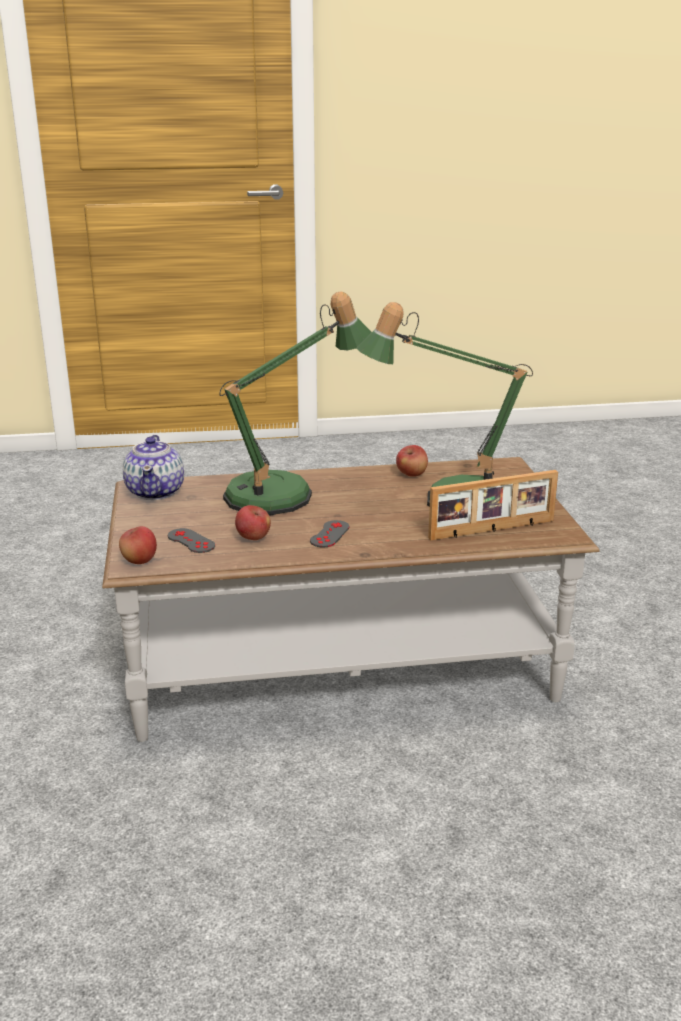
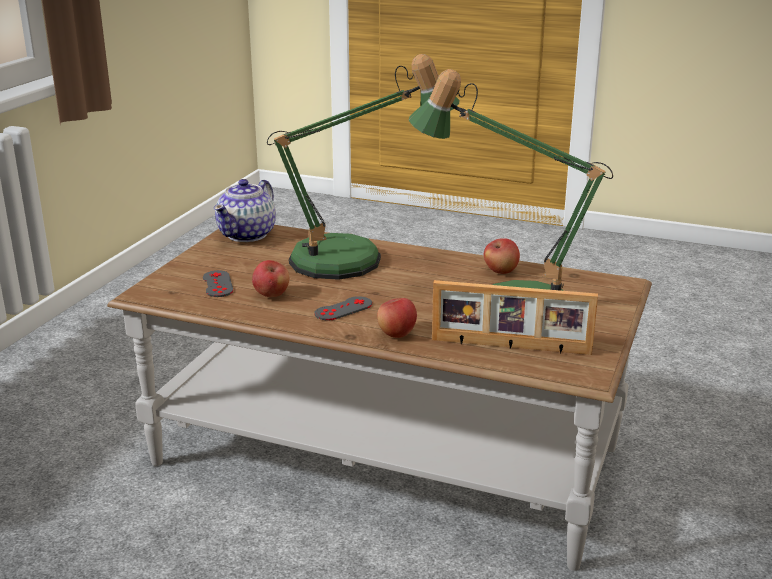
camera: 30 degrees right, 0 degrees up
(139, 560) = (155, 290): apple -> apple (397, 334)

